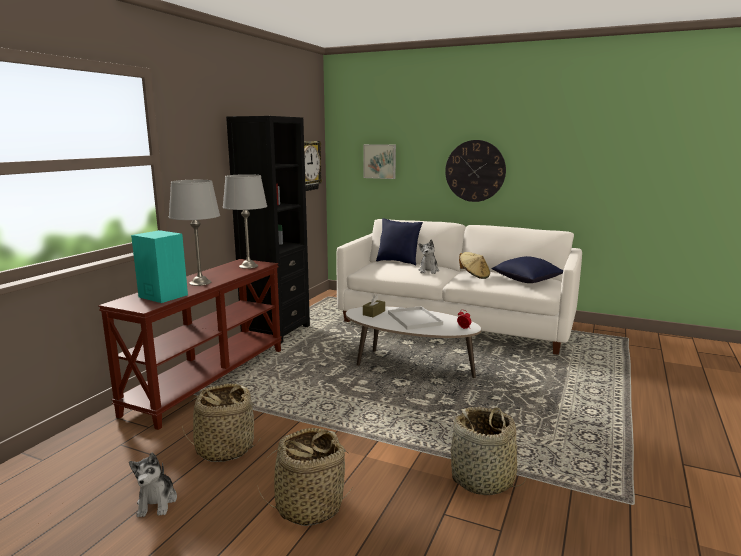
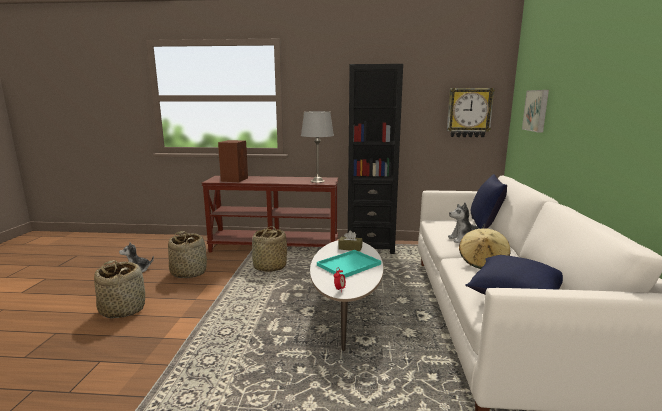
camera: 70 degrees right, 0 degrees up
(162, 296) = (235, 179): turquoise speaker -> brown speaker
(200, 283) = (266, 180): grey table lamp -> none
(415, 319) = (348, 265): white tray -> turquoise tray
(475, 171) = (602, 127): wall clock -> none
(483, 479) = (142, 376): basket -> basket (269, 267)

